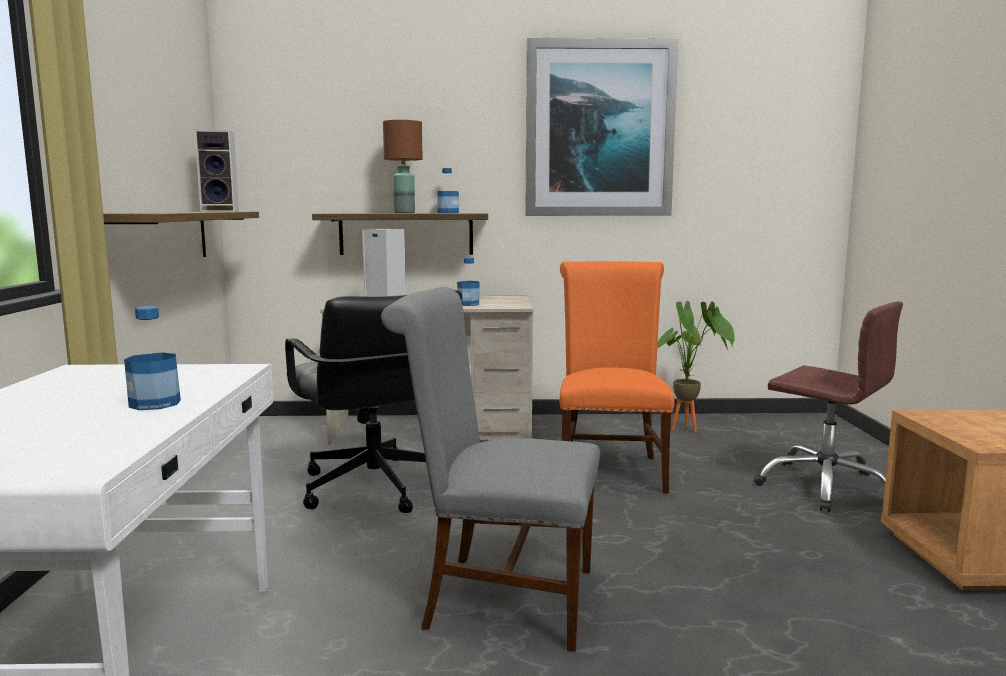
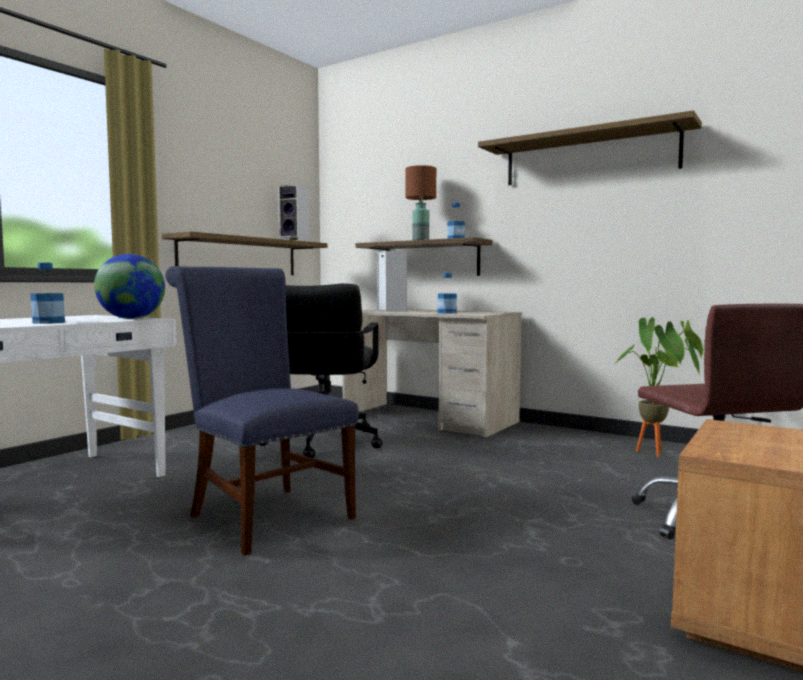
camera: 35 degrees right, 5 degrees down
(218, 372) = (131, 318): none -> globe
(498, 597) = (265, 514): grey chair -> blue chair
(599, 130) = (589, 157): picture -> shelf
(610, 469) = (512, 465): orange chair -> none

